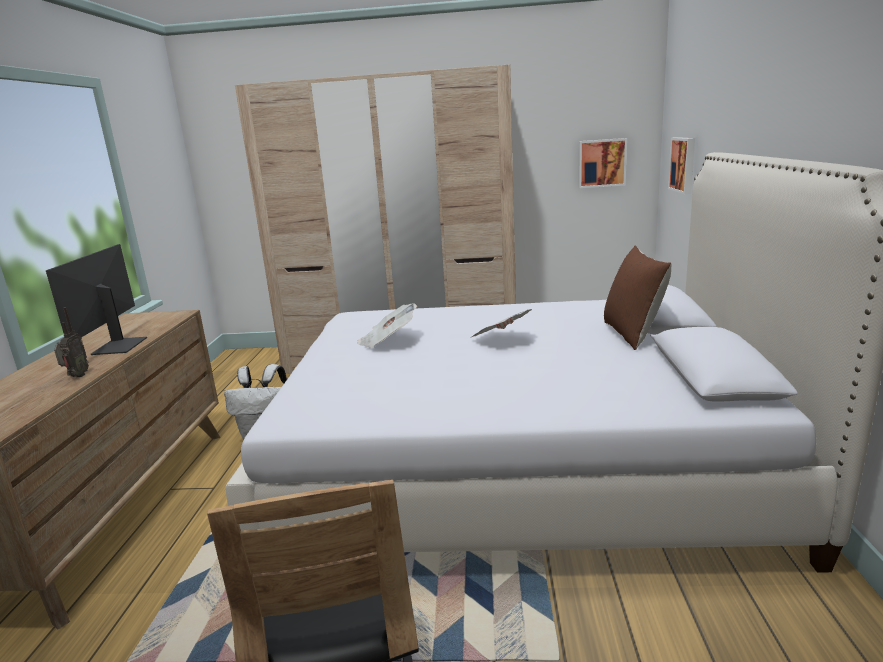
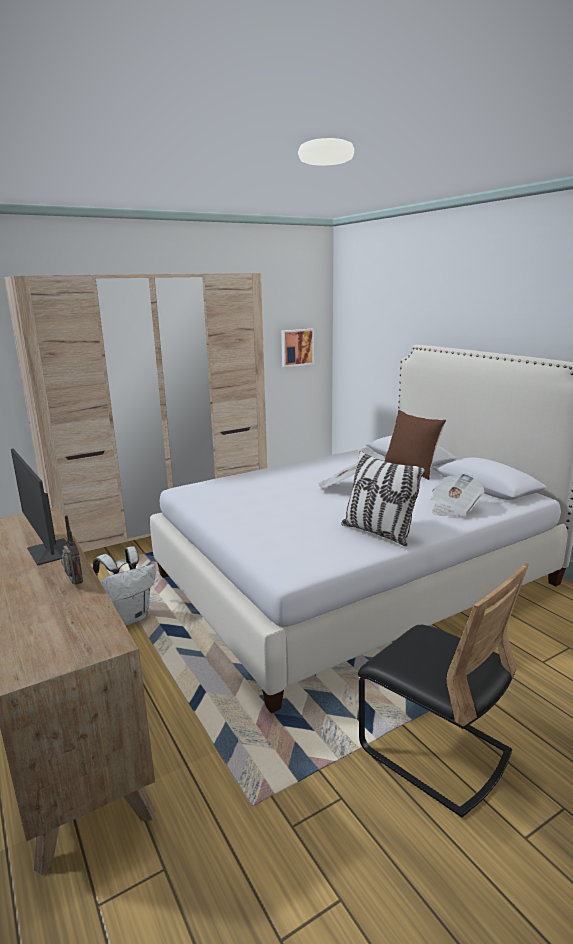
camera: 35 degrees left, 0 degrees up
(387, 341) = (260, 504): newspaper -> newspaper (453, 509)
(449, 401) = (378, 532): none -> pillow
(684, 164) = (367, 349): picture -> none

